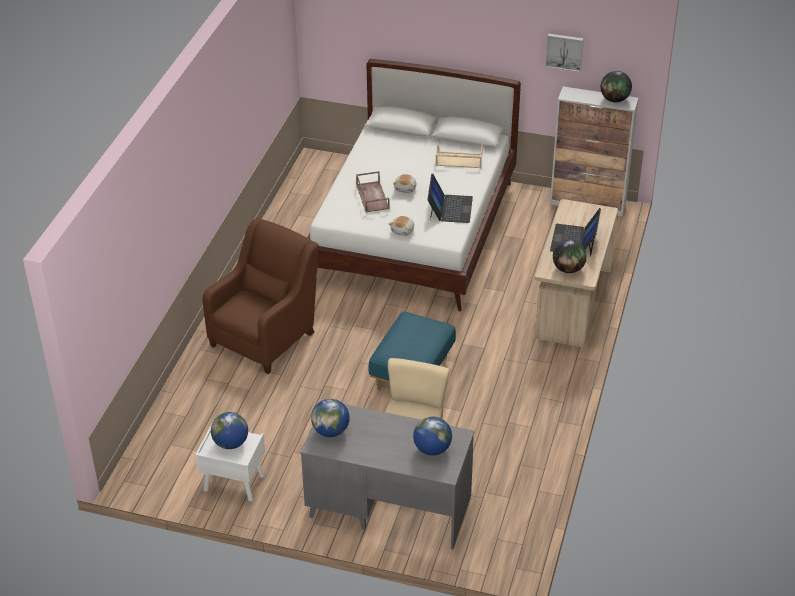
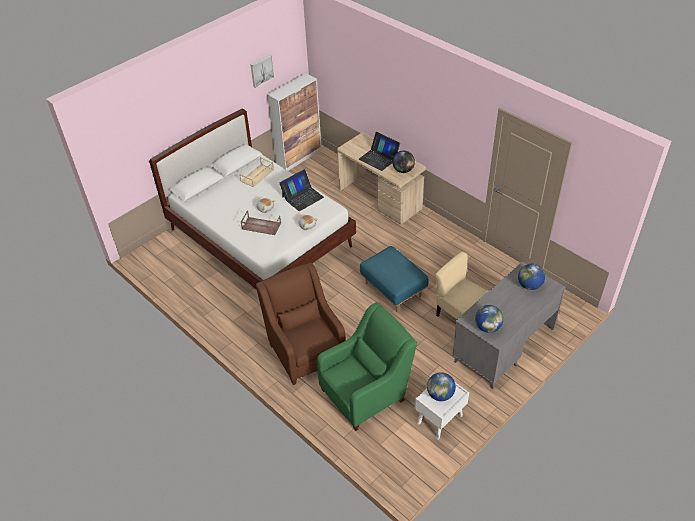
camera: 60 degrees left, 5 degrees up
(235, 408) = (366, 392): none -> green armchair
(450, 208) = (302, 197): laptop -> laptop turned 105 degrees clockwise
(614, 99) = (299, 81): globe -> none

